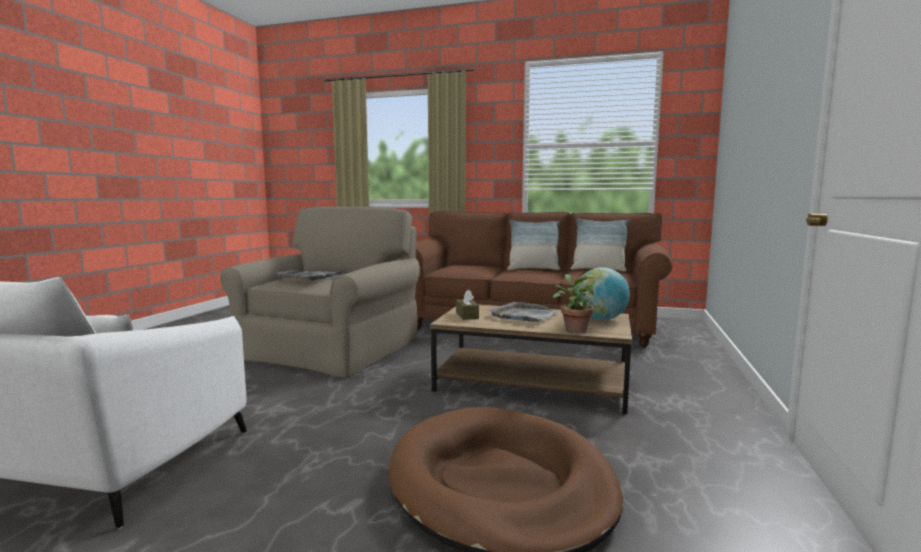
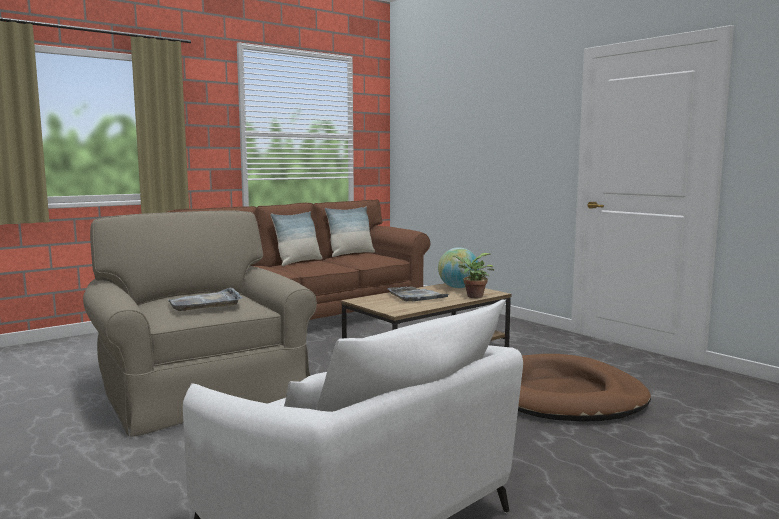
camera: 55 degrees left, 0 degrees up
(467, 315) = (388, 305): brown tissue box -> none

